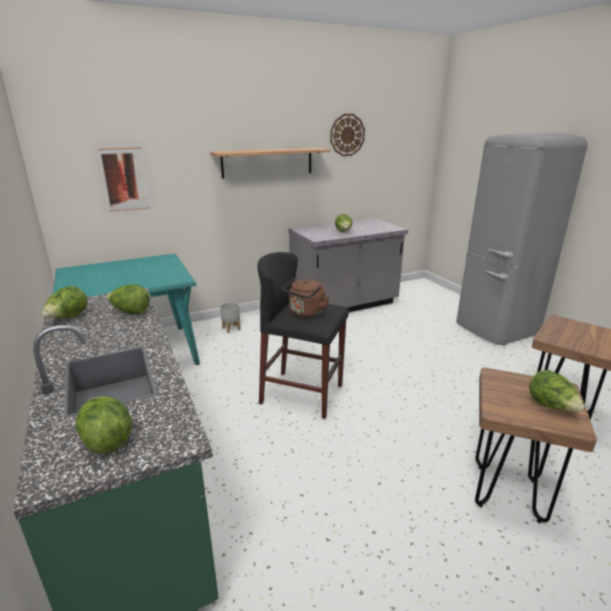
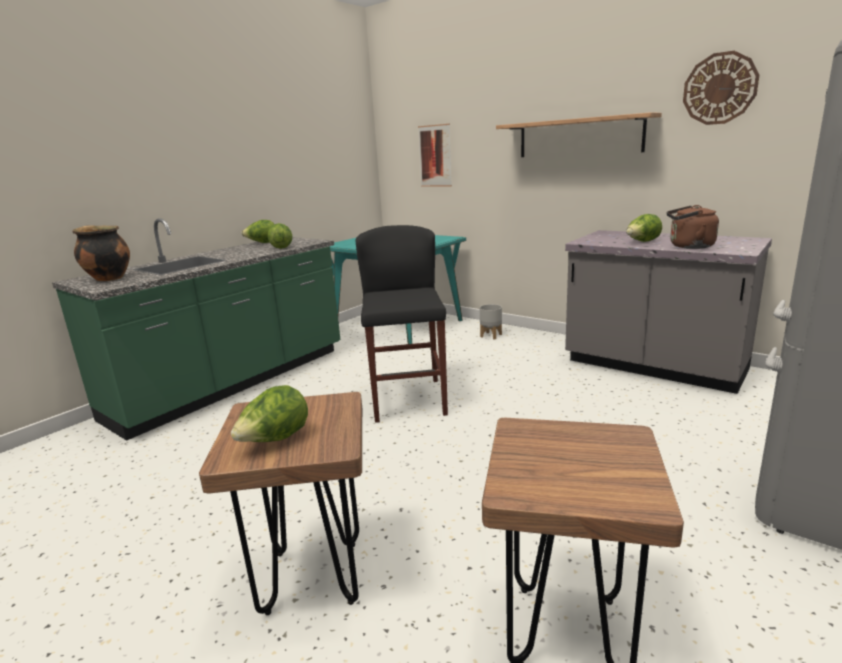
camera: 65 degrees right, 5 degrees down
(107, 440) = (108, 278): lettuce -> cooking pot
(305, 313) = (394, 296): brown kettle -> brown kettle (688, 246)

